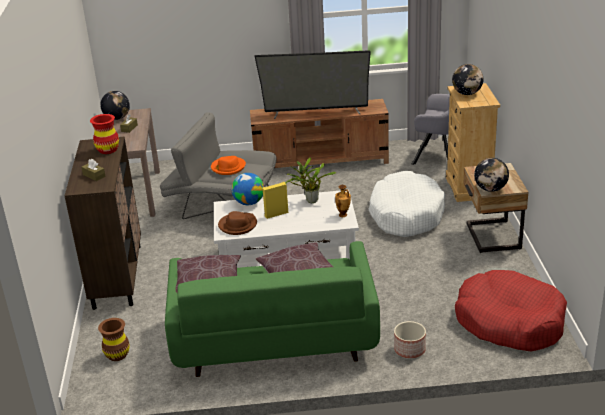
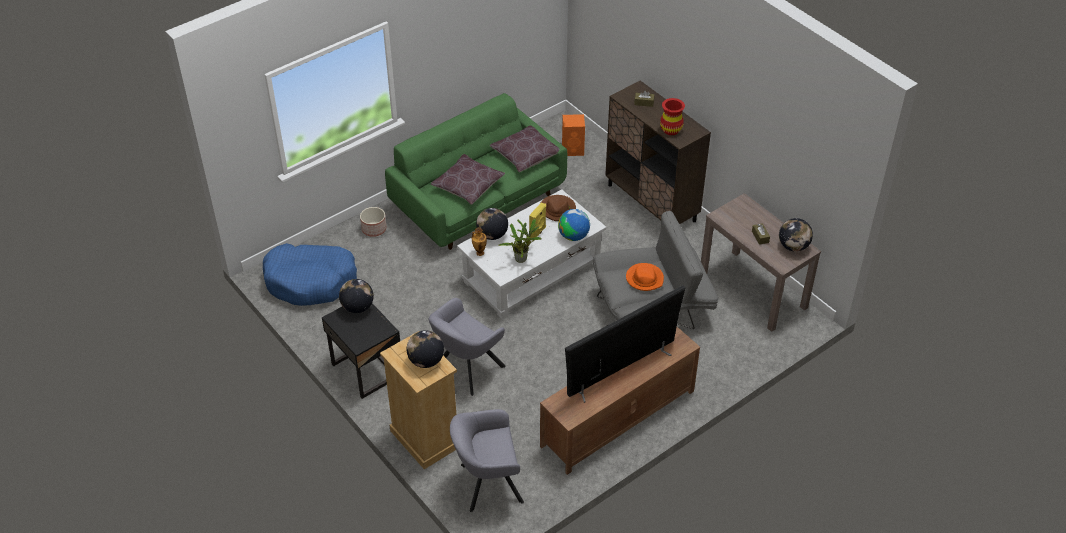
camera: 145 degrees right, 15 degrees up
(117, 355) = (573, 149): brown vase -> orange speaker
(318, 224) = (492, 235): none -> globe
(406, 214) = (466, 369): white dog bed -> grey armchair
(491, 237) = (366, 370): beige nightstand -> black nightstand
(509, 322) = (311, 281): red dog bed -> blue dog bed

